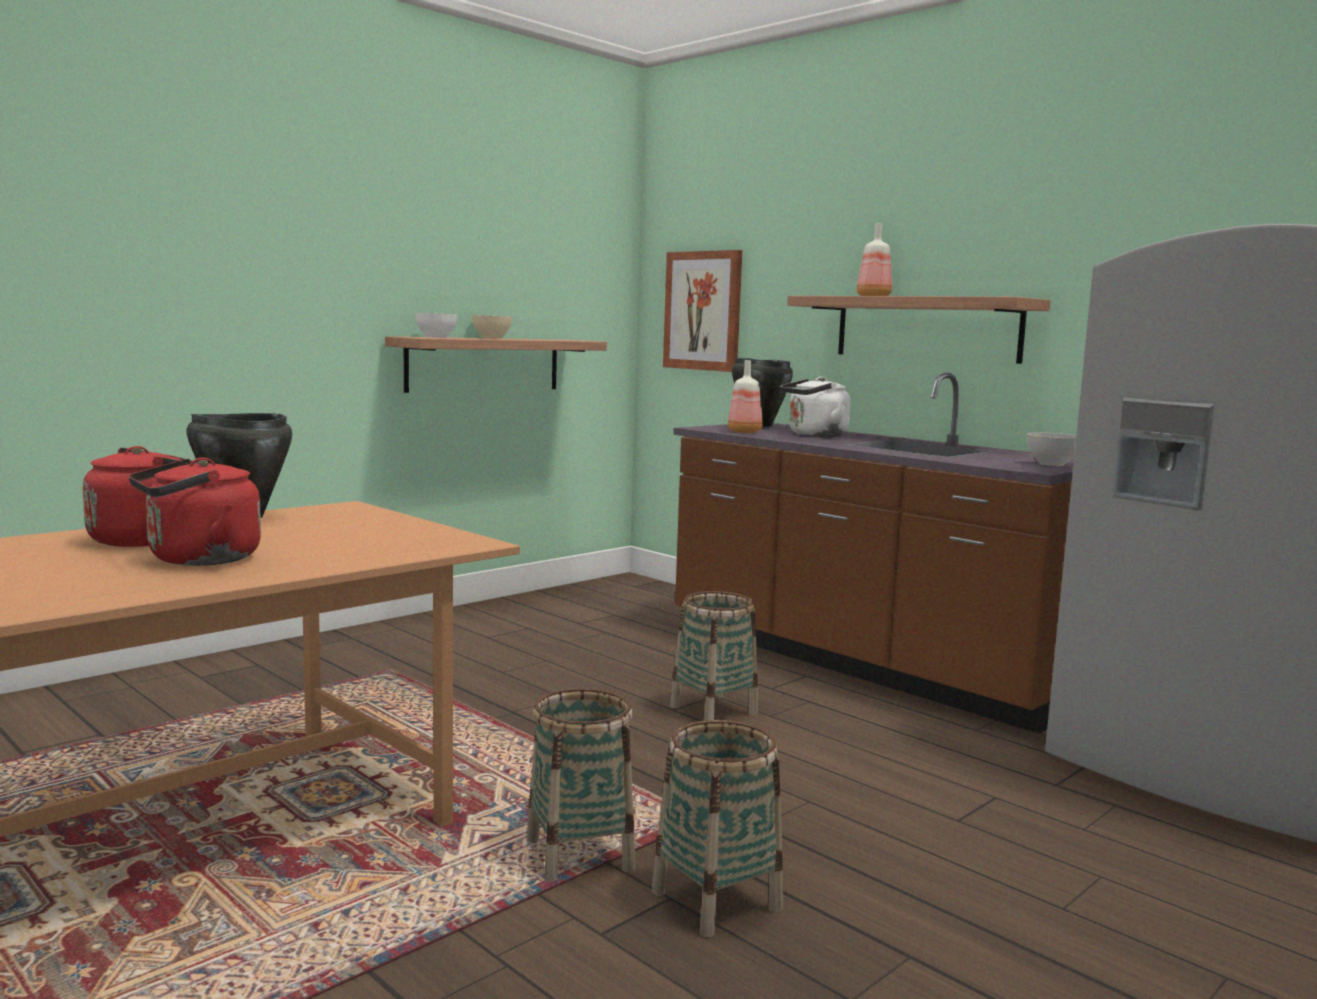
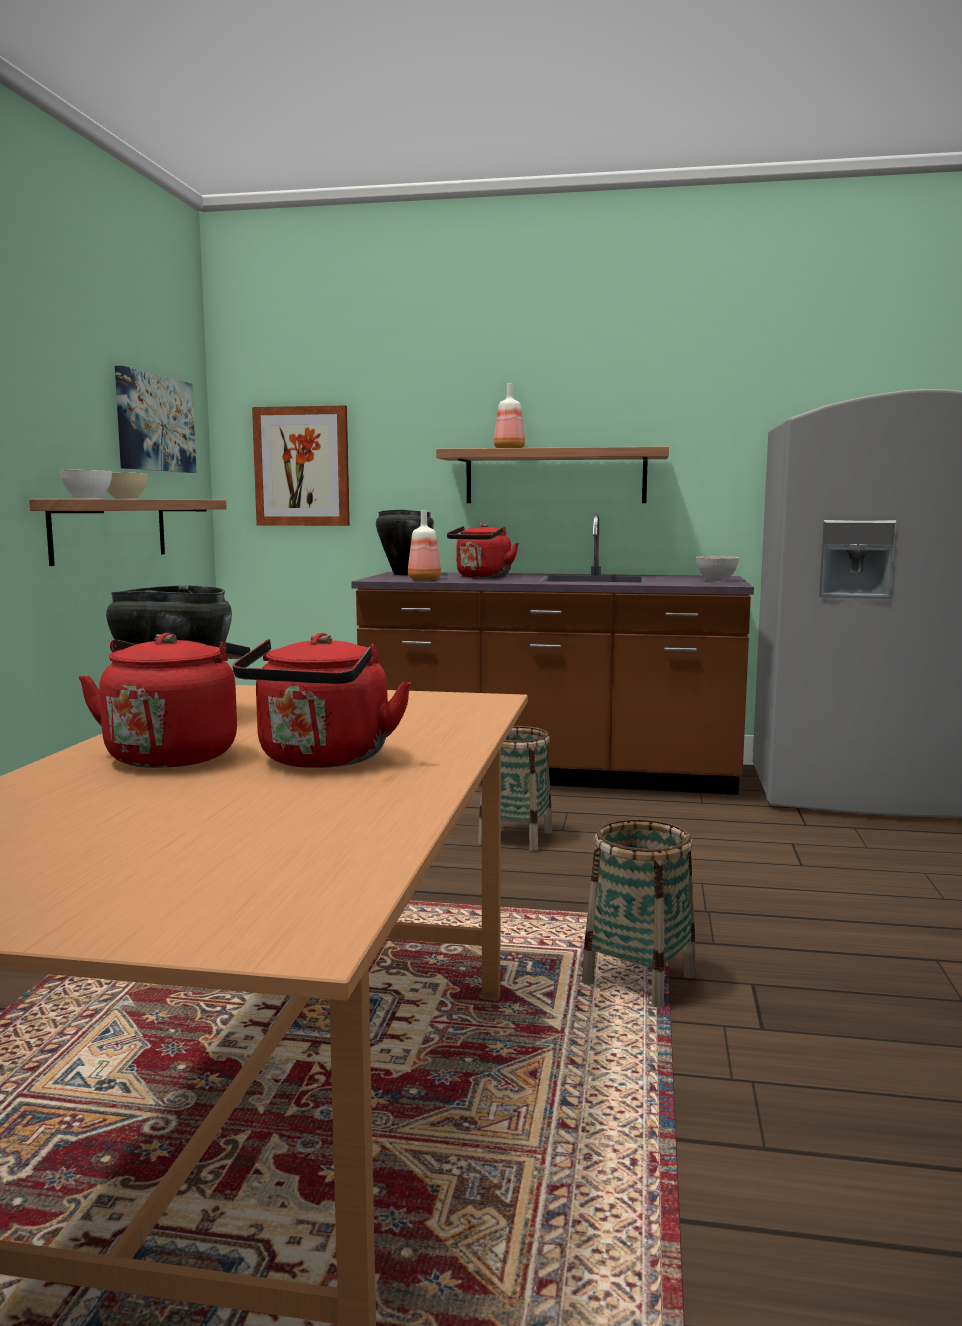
camera: 35 degrees left, 0 degrees up
(555, 270) = (154, 423): none -> picture
(716, 900) = (781, 972): basket -> none
(814, 435) = (482, 577): white kettle -> red kettle

